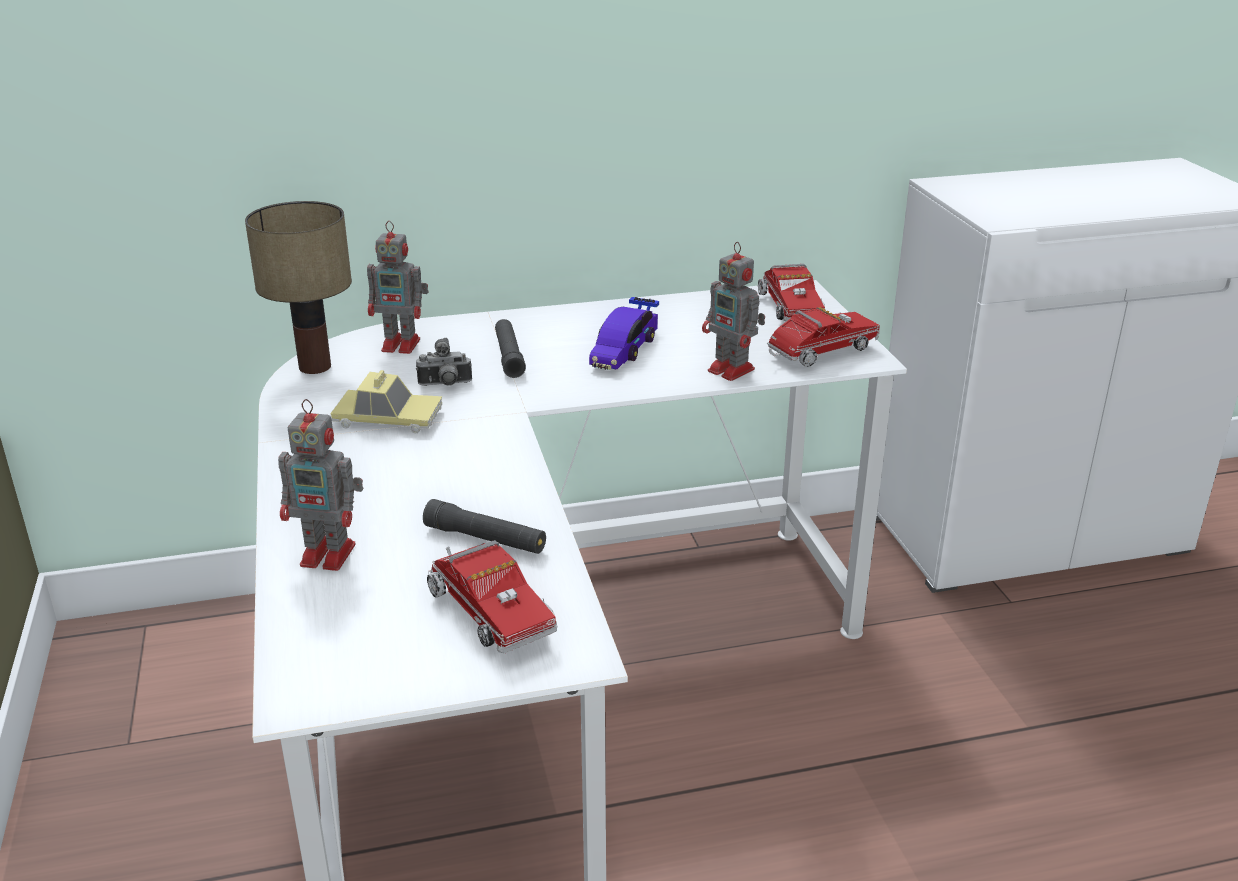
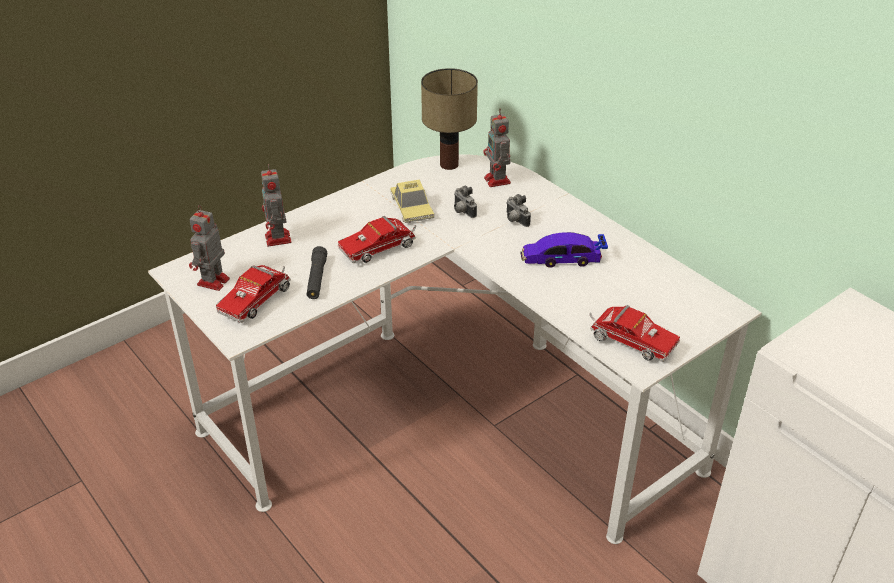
camera: 65 degrees right, 10 degrees up
(509, 356) = (515, 220): black flashlight -> camera
(733, 371) = (569, 310): toy robot -> toy robot (212, 282)
(789, 308) = (693, 311): toy truck -> toy truck (380, 248)

